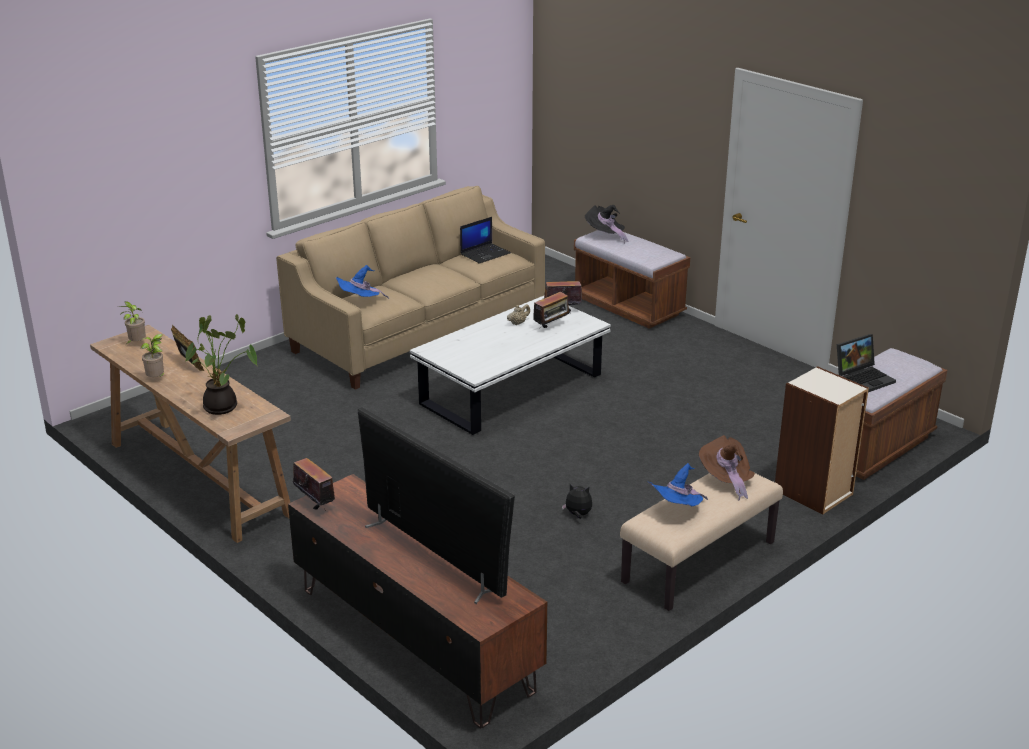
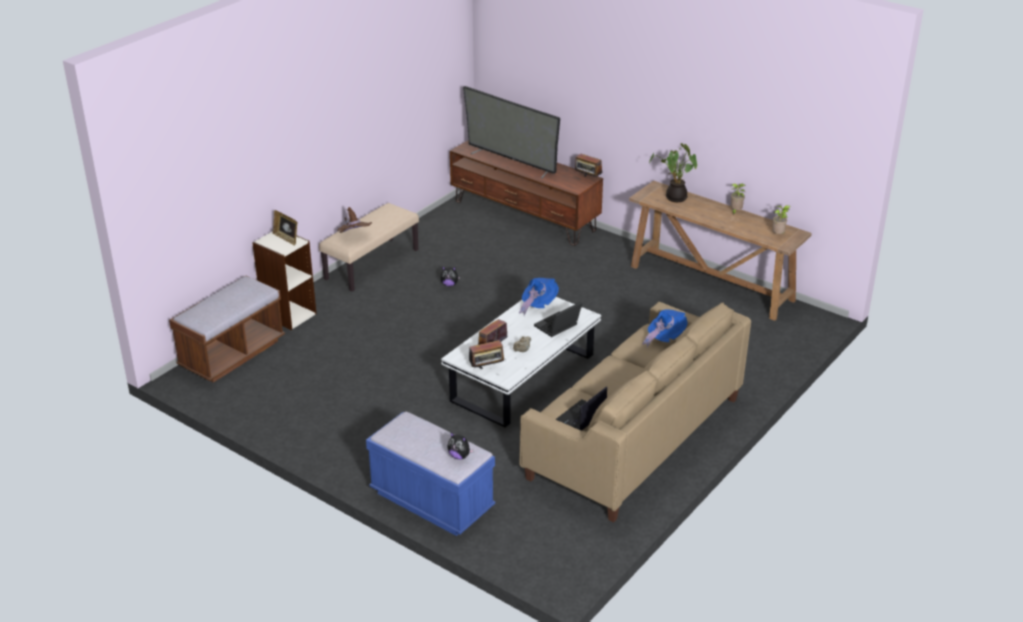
camera: 170 degrees right, 5 degrees up
(188, 364) = (725, 223): picture frame -> picture frame (286, 238)
(605, 236) = (459, 456): black hat -> plush toy
(628, 306) = (432, 501): brown bench -> blue bench
(676, 510) = (386, 217): blue hat -> blue hat (538, 304)
(863, 378) = (241, 297): laptop -> laptop (557, 327)

